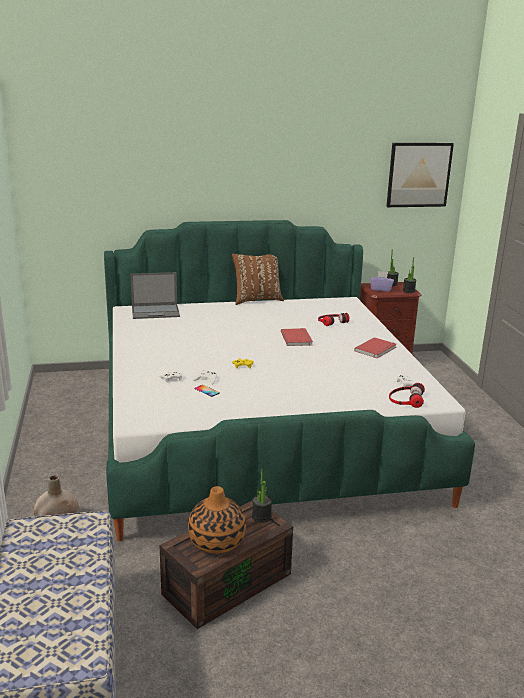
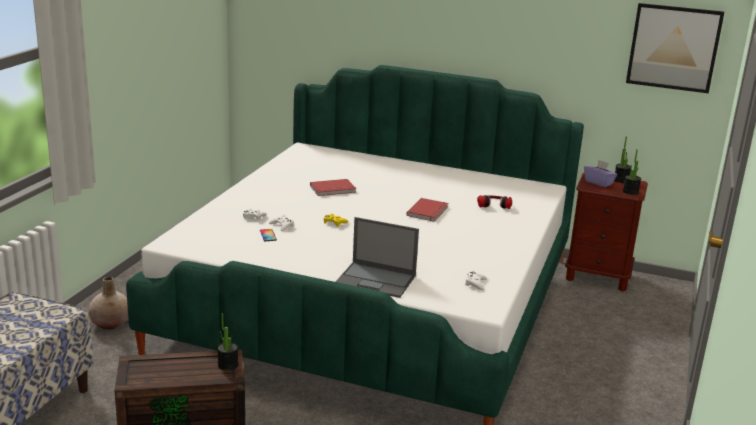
camera: 30 degrees right, 0 degrees up
(156, 312) = (327, 155): laptop -> laptop (377, 280)
(216, 541) = (165, 370): vase -> none
(257, 300) = (445, 165): brown pillow -> none
(376, 349) = (498, 242): red book -> red book (333, 189)
(406, 399) = (450, 296): headphones -> none

